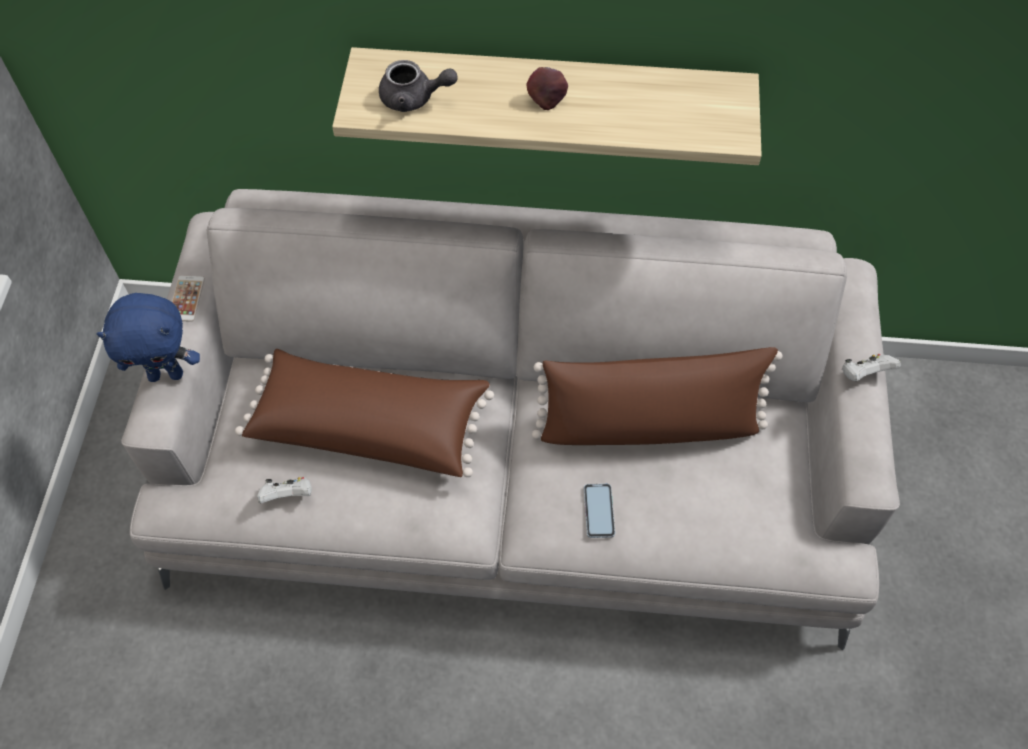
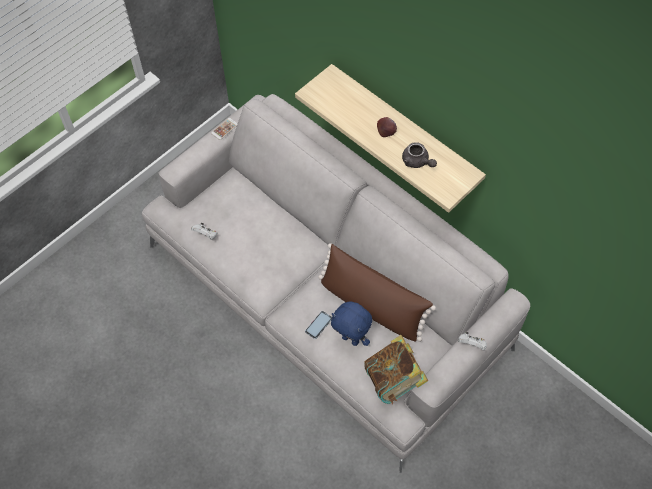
camera: 40 degrees right, 0 degrees up
(167, 374) = (193, 155): blue plush toy -> blue plush toy (351, 339)
(370, 424) = (260, 228): brown pillow -> none
(414, 98) = (335, 100): grey teapot -> grey teapot (417, 162)
(784, 513) = (394, 380): none -> book

